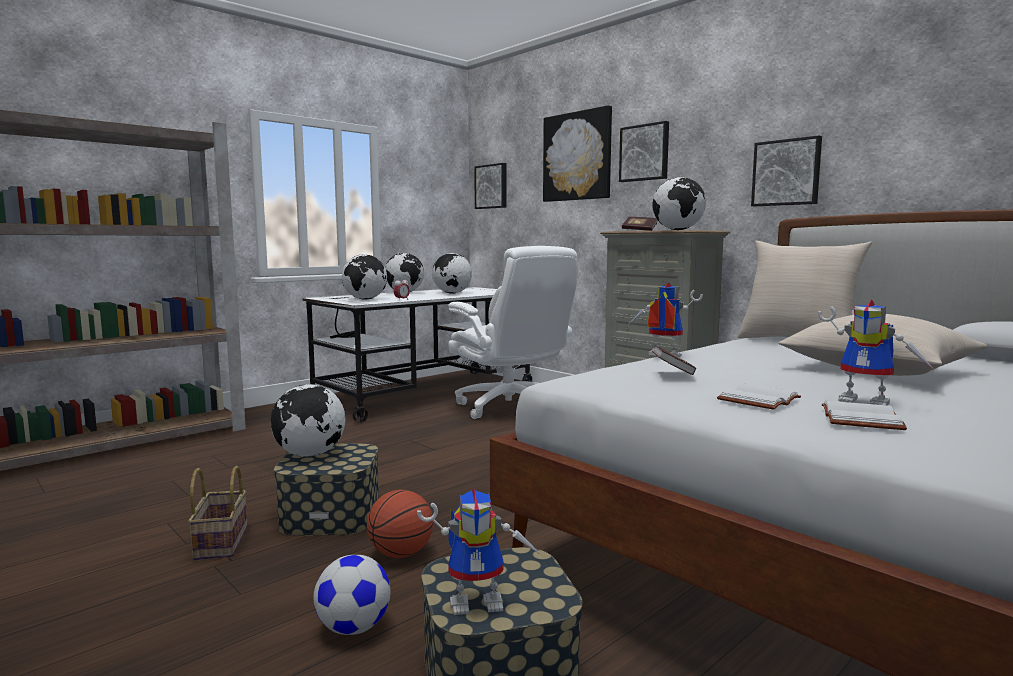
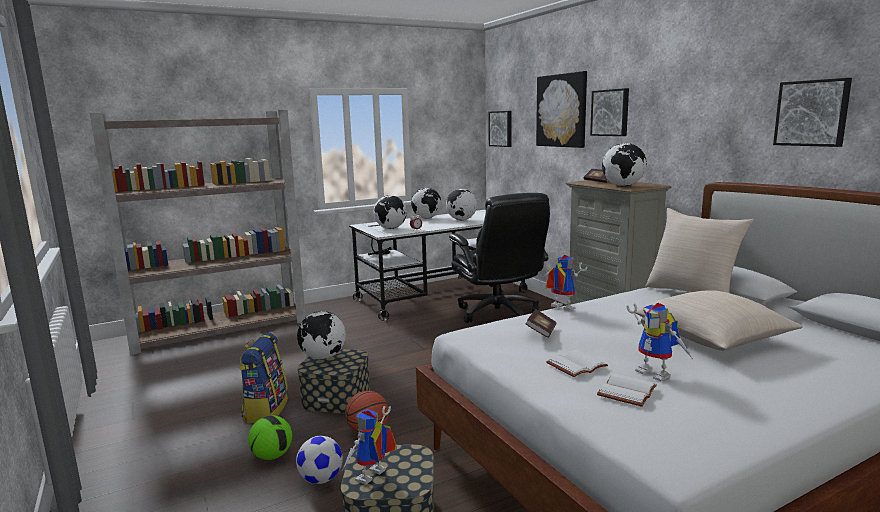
camera: 15 degrees right, 5 degrees up
(220, 542) = (265, 410): basket -> backpack
(255, 604) = (272, 456): none -> football
(480, 601) = (372, 478): toy robot -> toy robot turned 120 degrees clockwise
(511, 409) = (498, 315): white office chair -> black office chair
(786, 172) = (716, 141): picture -> picture (812, 113)

